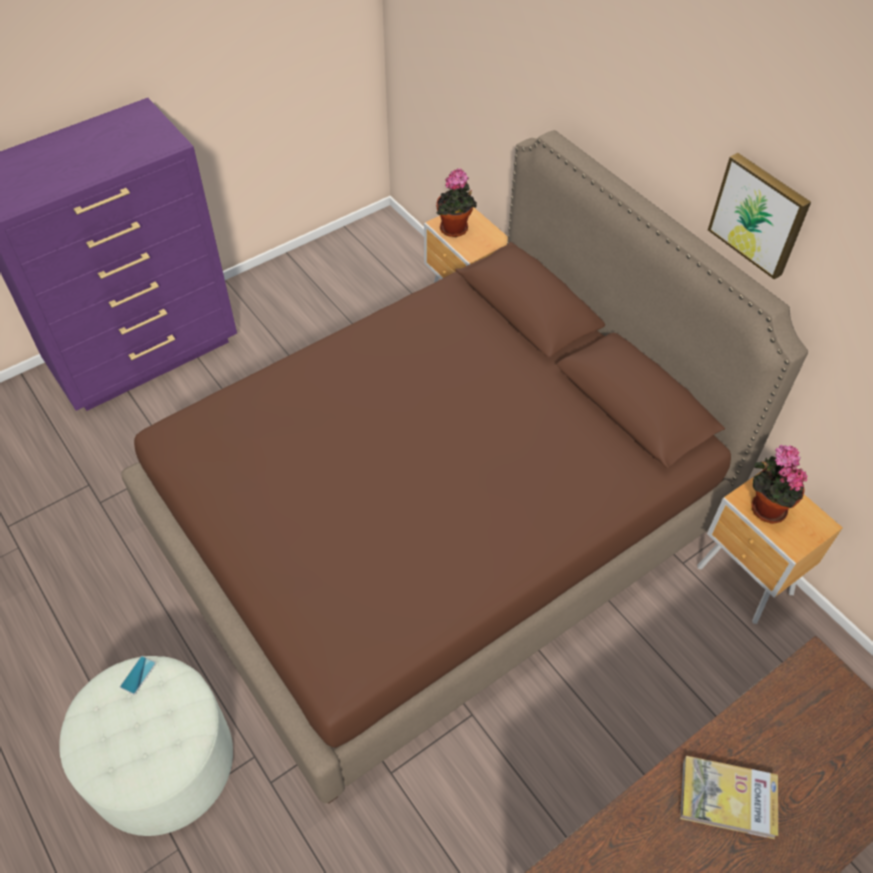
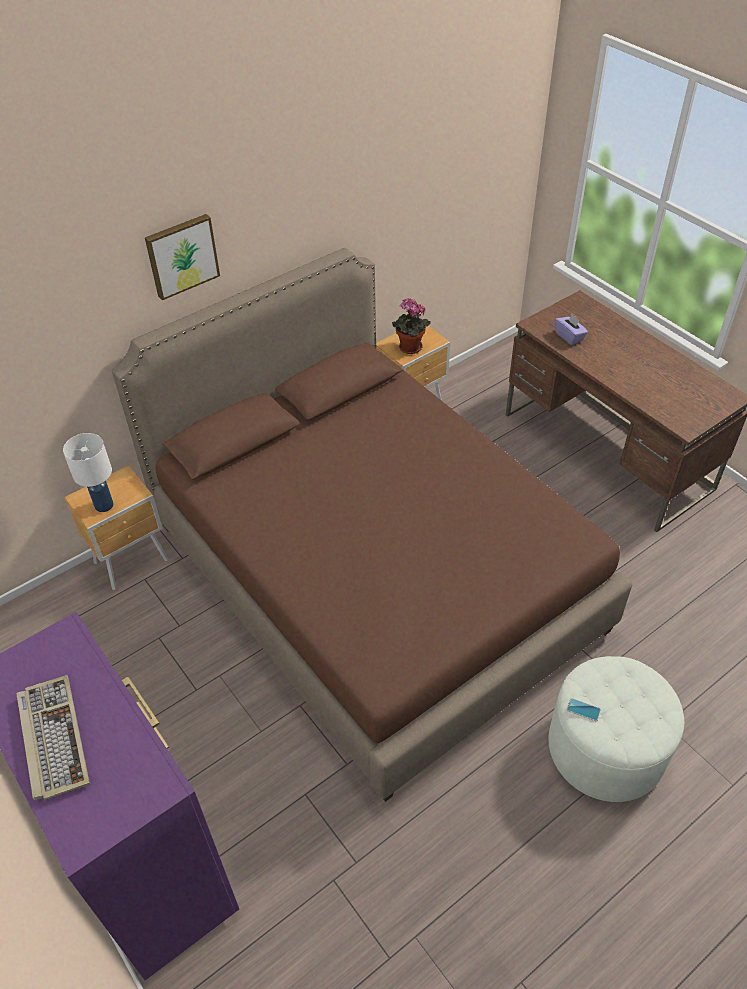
camera: 90 degrees left, 5 degrees down
(69, 148) = (52, 738): none -> keyboard
(455, 230) = (104, 505): potted plant -> white table lamp
(727, 798) = (621, 364): book -> none
(760, 214) = (299, 223): picture -> picture (181, 255)
(793, 719) = (569, 337): none -> purple tissue box

